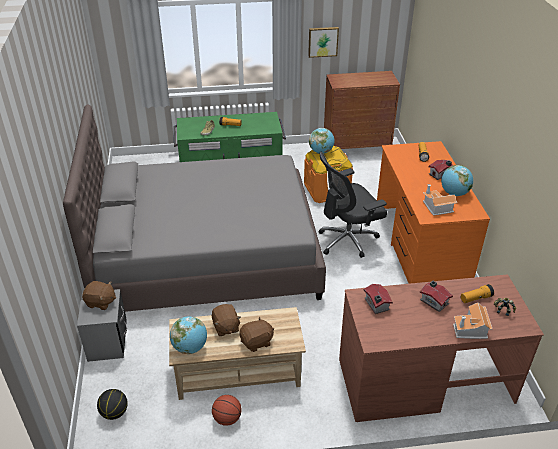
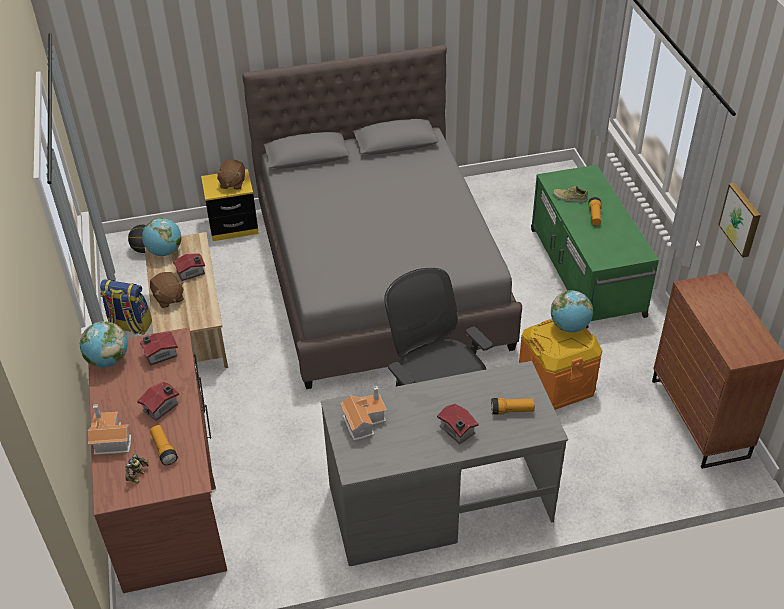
camera: 85 degrees right, 5 degrees up
(107, 342) = (233, 226): grey nightstand -> yellow nightstand
(225, 327) = (191, 273): brown plush toy -> toy house
(227, 418) = (130, 326): basketball -> backpack
(420, 244) = (439, 502): orange desk -> grey desk
(454, 193) = (404, 445): globe -> globe (108, 360)

